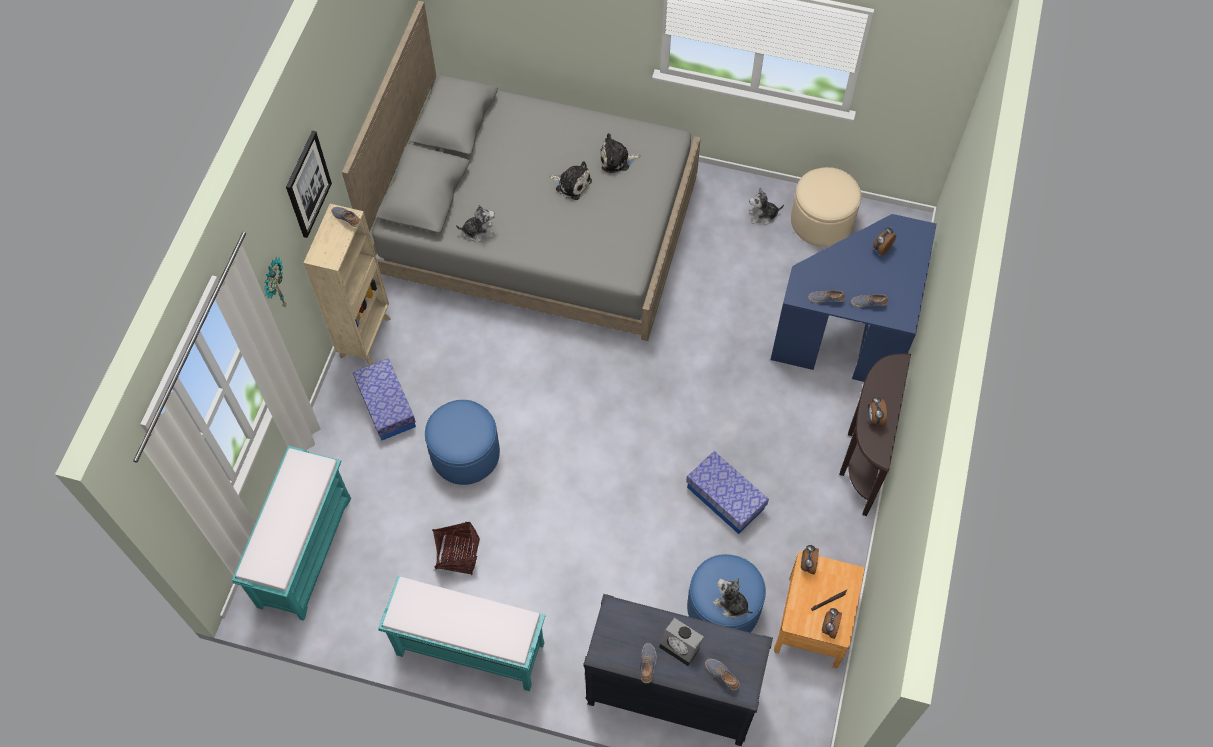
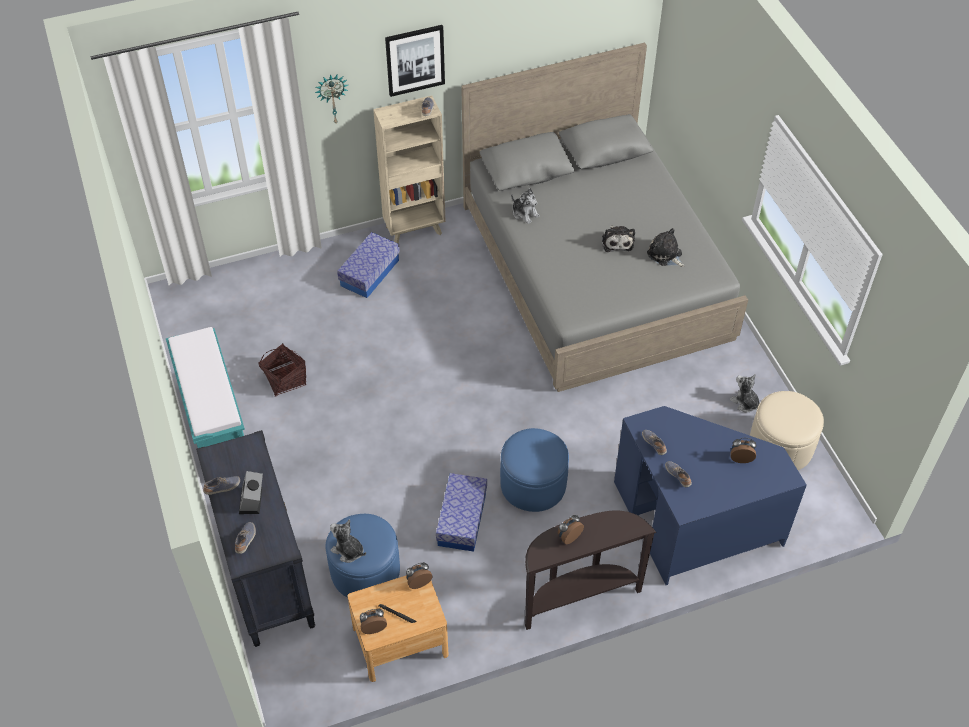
camera: 55 degrees right, 10 degrees down
(305, 550) = (225, 295): turquoise bench -> none
(465, 453) = (368, 337): blue ottoman -> blue ottoman (533, 484)
(731, 604) = (348, 551): plush toy -> plush toy turned 60 degrees counterclockwise

